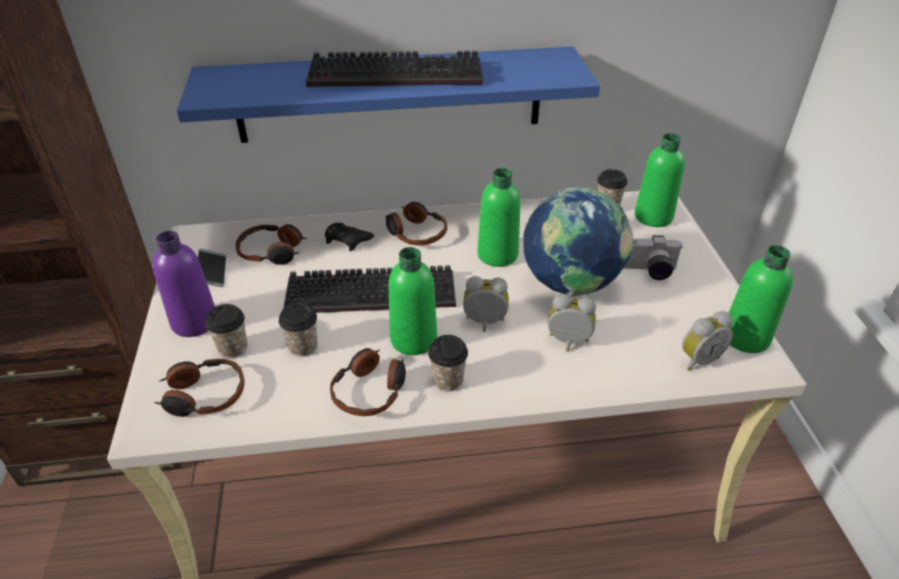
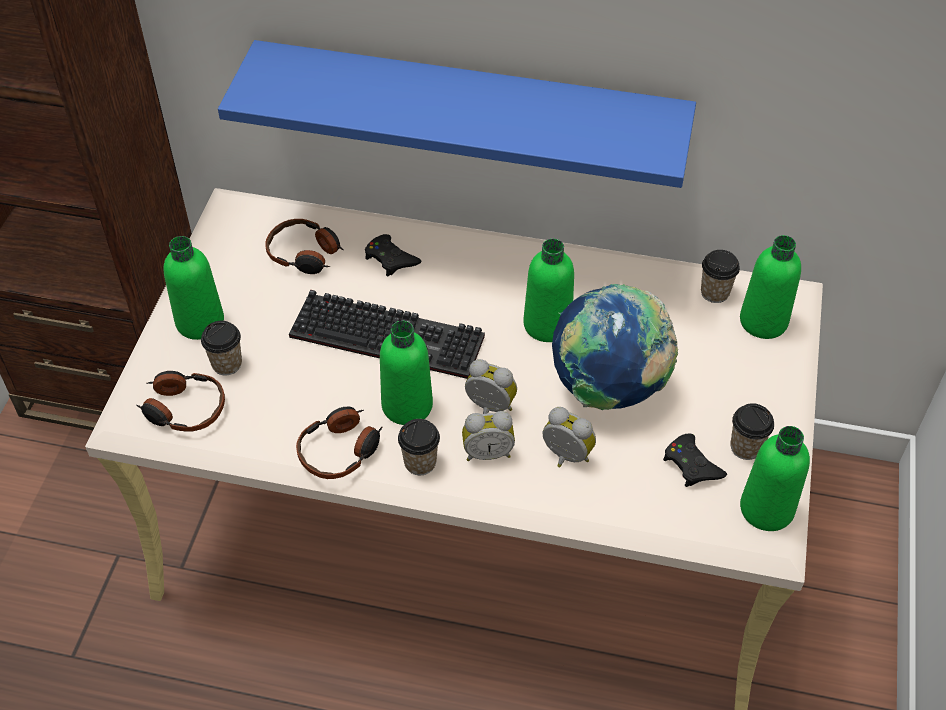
camera: 20 degrees right, 10 degrees up
(194, 322) = (200, 322): purple bottle -> green bottle
(212, 272) = (235, 264): phone -> none
(303, 347) = (294, 382): cup -> cup (745, 447)
(398, 73) = (466, 103): keyboard -> none
(415, 233) = (469, 269): headphones -> none
(647, 271) = (707, 394): camera -> none
(668, 322) = (691, 465): none -> black game controller
(698, 359) = (695, 518): alarm clock -> alarm clock (487, 452)

